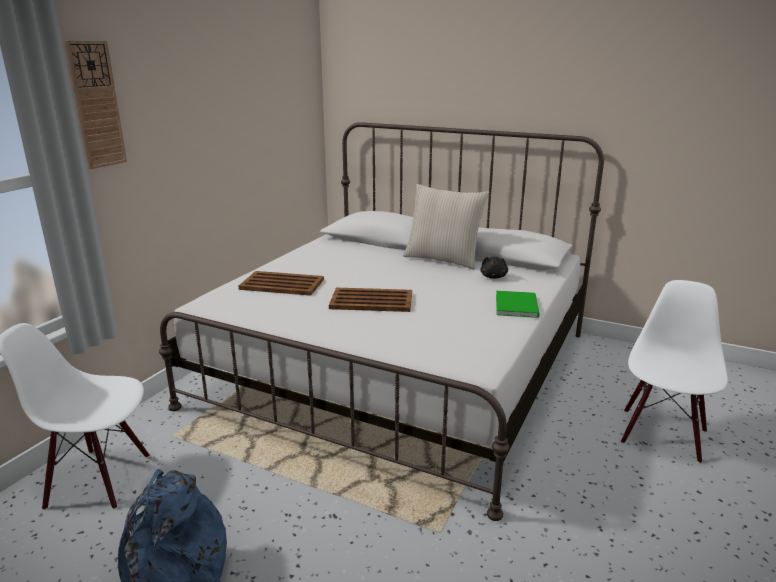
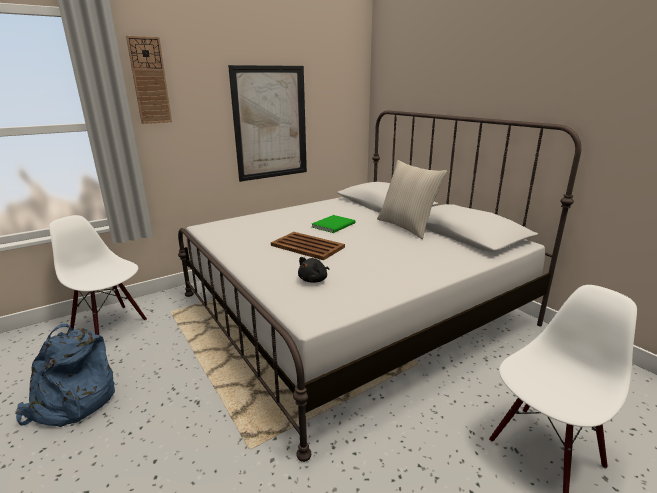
camera: 30 degrees right, 0 degrees up
(232, 150) = (271, 123): none -> picture
(282, 284) = (267, 223): brown tray -> none
(493, 277) = (431, 248): black plush toy -> black plush toy (314, 280)
(517, 305) = (419, 275): green book -> green book (335, 225)

